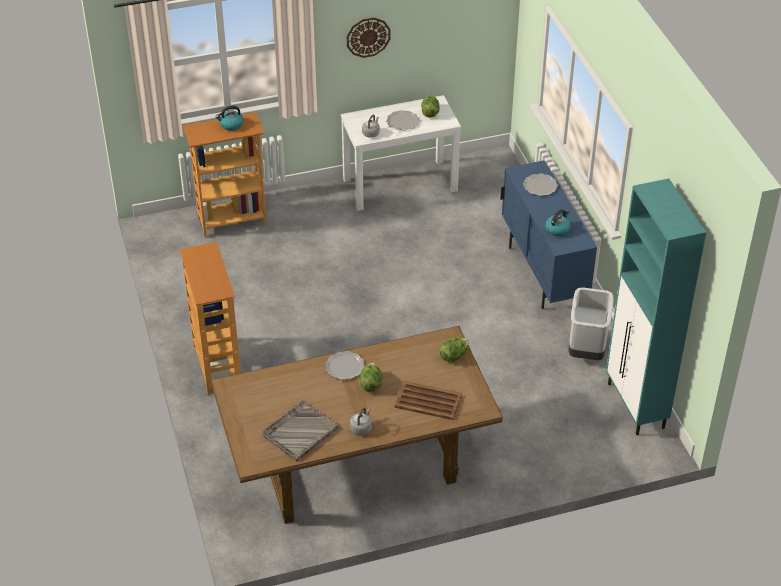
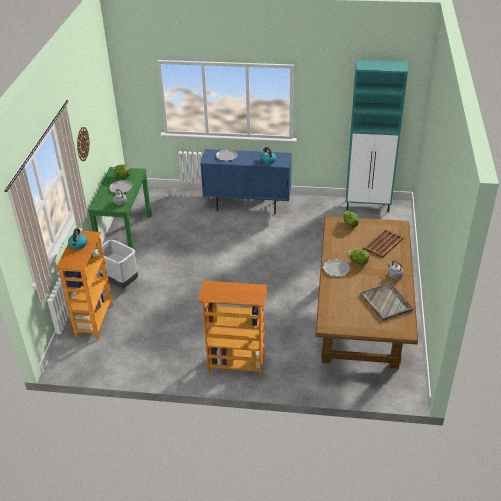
camera: 65 degrees left, 5 degrees down
(400, 184) = (125, 235): white console table -> green console table
(587, 350) = (317, 209): grey trash can -> grey trash can (120, 282)

